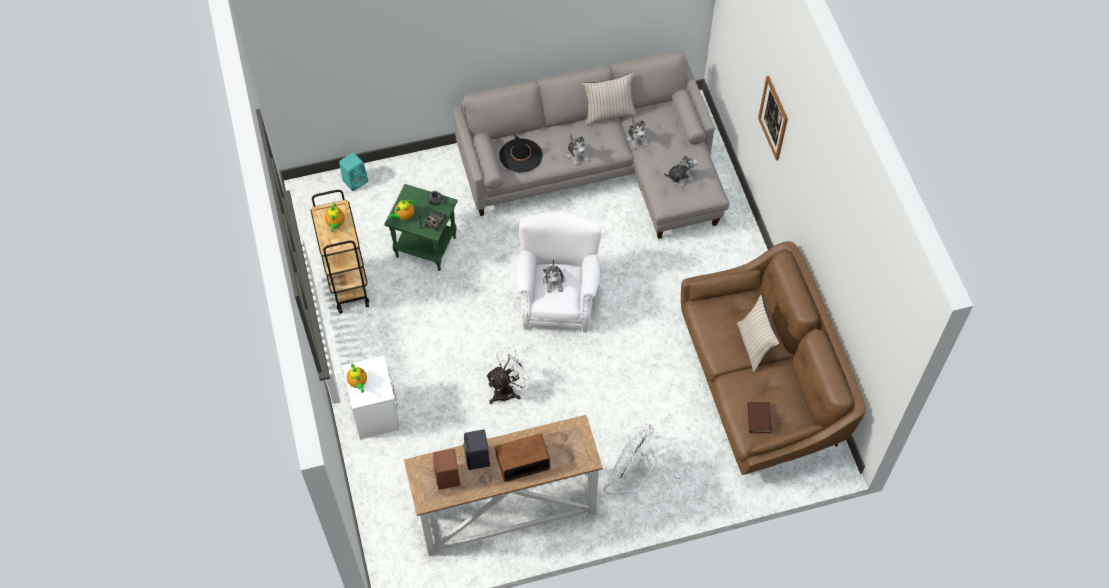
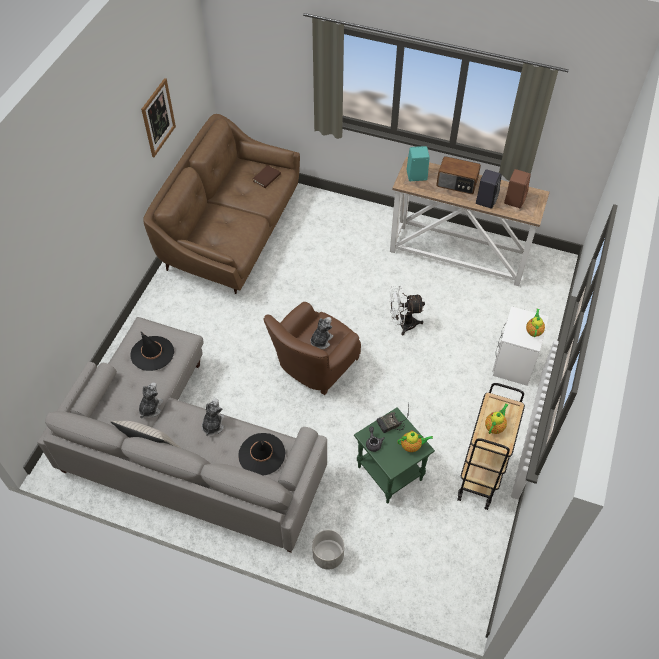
camera: 145 degrees left, 5 degrees down
(355, 180) = (412, 586): turquoise speaker -> turquoise speaker (416, 175)
(432, 164) = (328, 556): none -> grey planter
(558, 298) = (314, 366): white armchair -> brown armchair
(638, 471) = (354, 231): white fan -> none
(680, 177) = (152, 353): plush toy -> black hat
(754, 345) = (225, 217): beige pillow -> none
(773, 118) = (77, 242): picture -> picture (158, 118)

